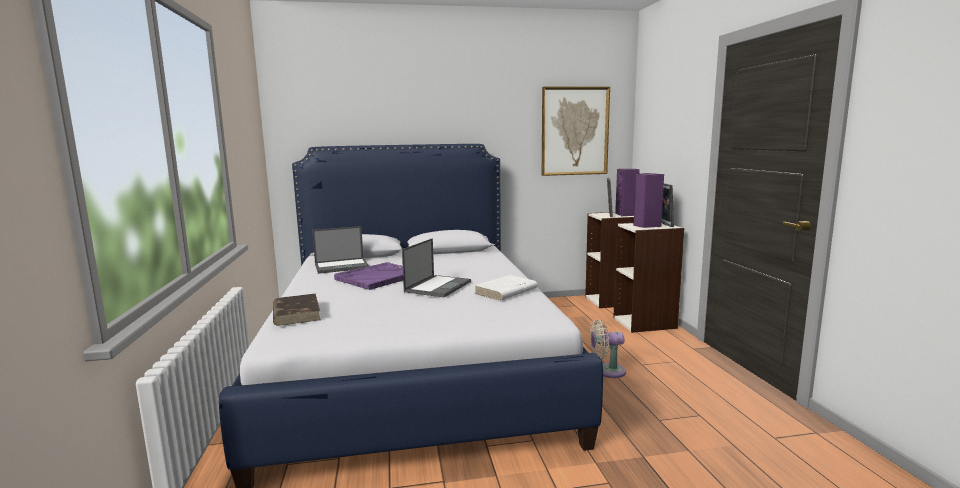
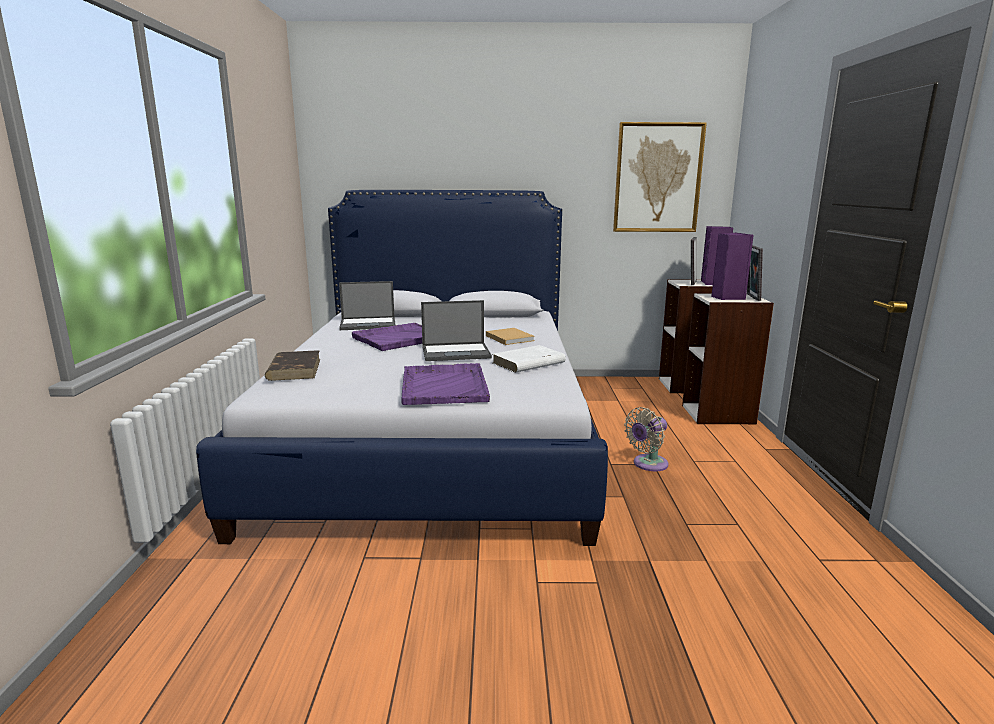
camera: 10 degrees right, 5 degrees up
(438, 286) = (457, 352): laptop -> laptop turned 45 degrees clockwise
(444, 317) = (444, 386): none -> purple tray
(475, 270) = (509, 338): none -> beige book
(607, 371) = (647, 464): beige fan -> beige fan turned 45 degrees counterclockwise

